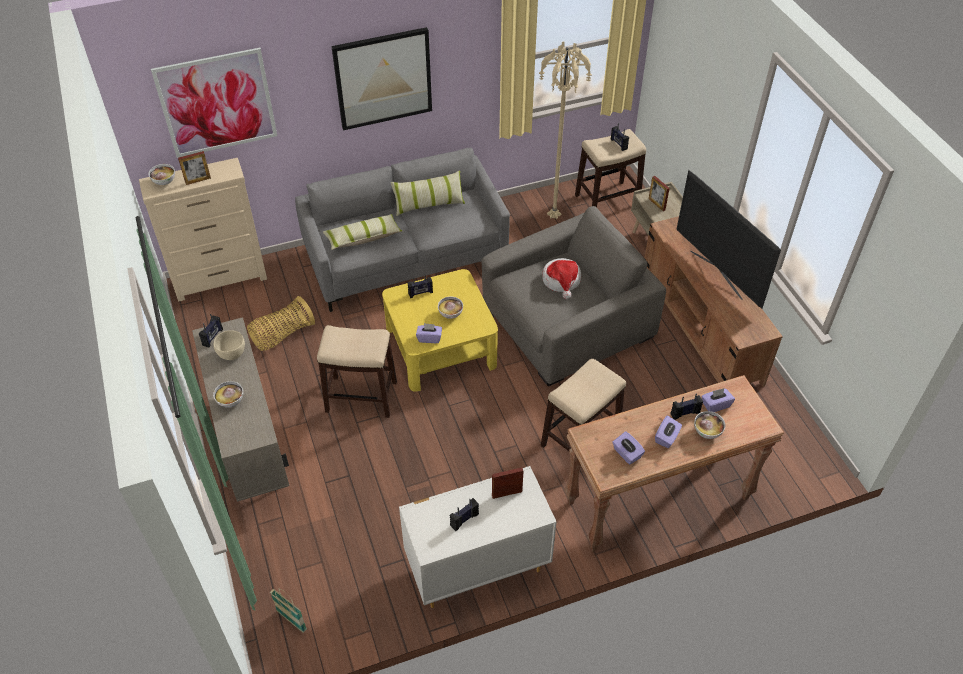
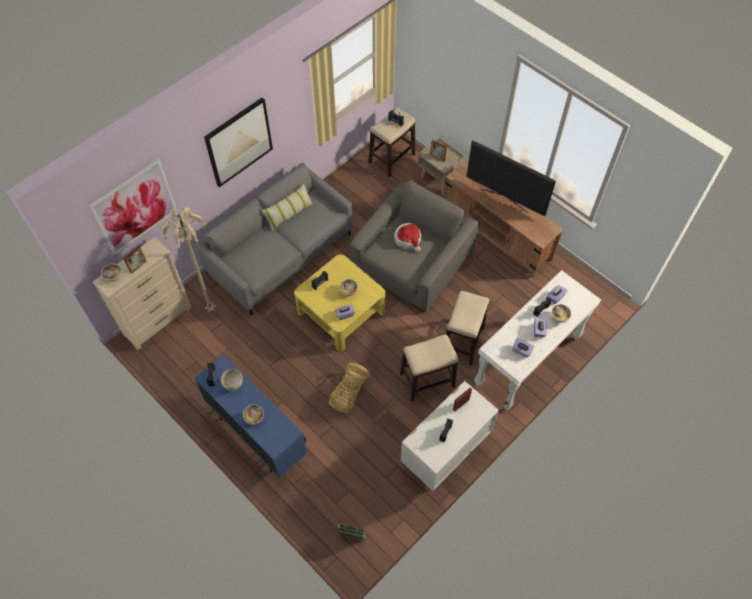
camera: 25 degrees left, 10 degrees up
(252, 447) = (257, 434): beige cabinet -> blue cabinet
(282, 335) = (228, 346): basket -> basket (348, 394)
(360, 396) = (308, 369): stool -> stool (426, 380)
(363, 238) = (259, 257): pillow -> none
(555, 217) = (364, 185): beige floor lamp -> beige floor lamp (212, 309)
(657, 501) = (527, 362): brown console table -> white console table

